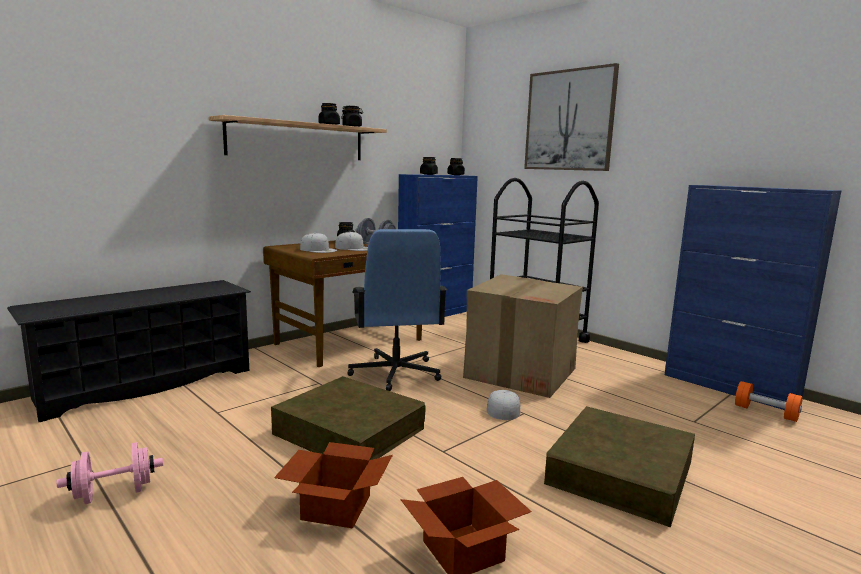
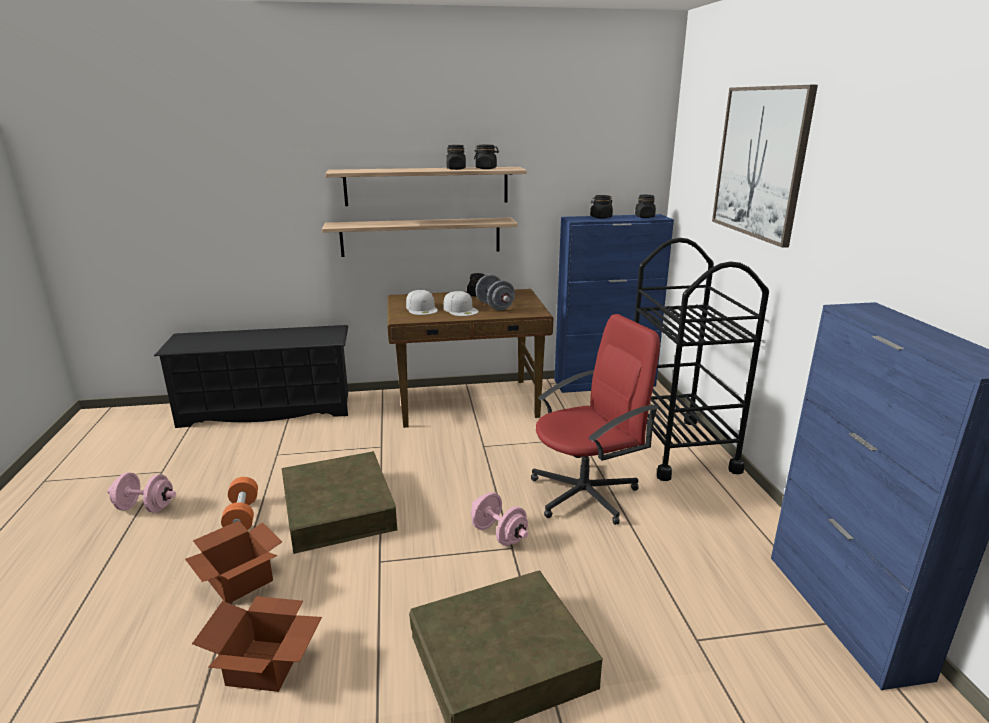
camera: 35 degrees right, 10 degrees up
(292, 189) = (421, 237): none -> shelf
(395, 373) = (458, 455): blue office chair -> none
(503, 408) = (499, 534): white cap -> pink dumbbell
(521, 372) = (585, 494): cardboard box -> red office chair
(765, 412) = (833, 673): orange dumbbell -> orange dumbbell (242, 516)

